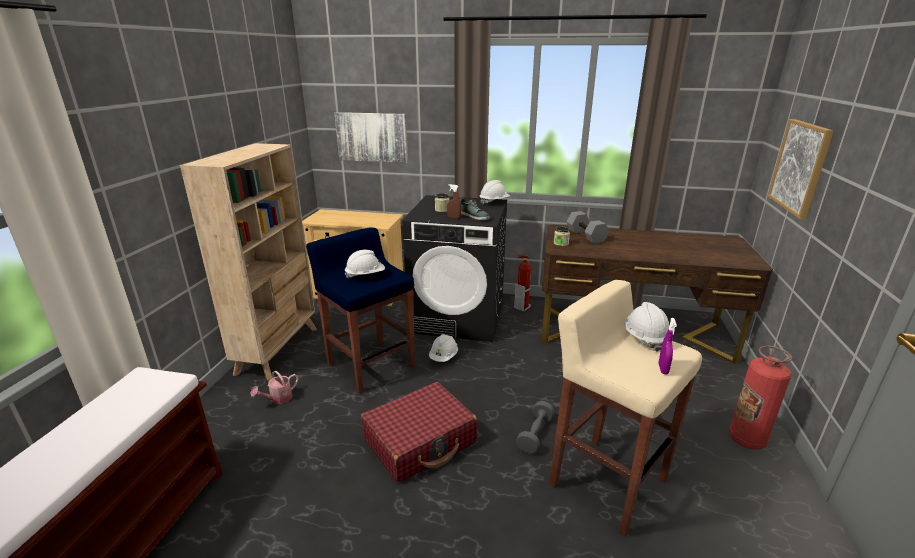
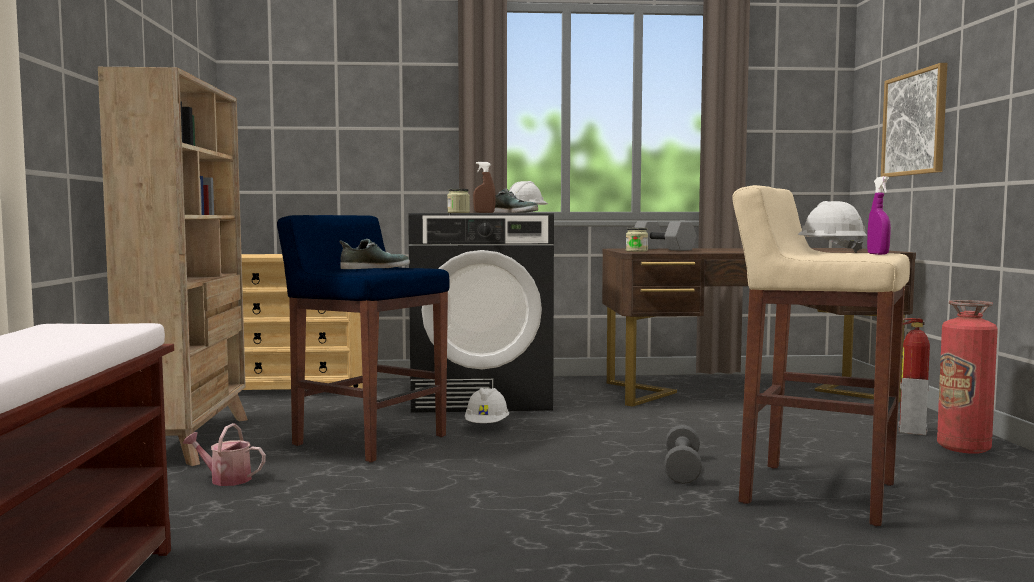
camera: 15 degrees left, 20 degrees down
(278, 399) = (225, 479): watering can -> watering can turned 75 degrees clockwise
(365, 275) = (374, 267): white hard hat -> shoe
(372, 137) = (327, 137): picture -> none
(420, 441) = (510, 490): red suitcase -> none
(522, 307) = (573, 384): fire extinguisher -> fire extinguisher (911, 431)

